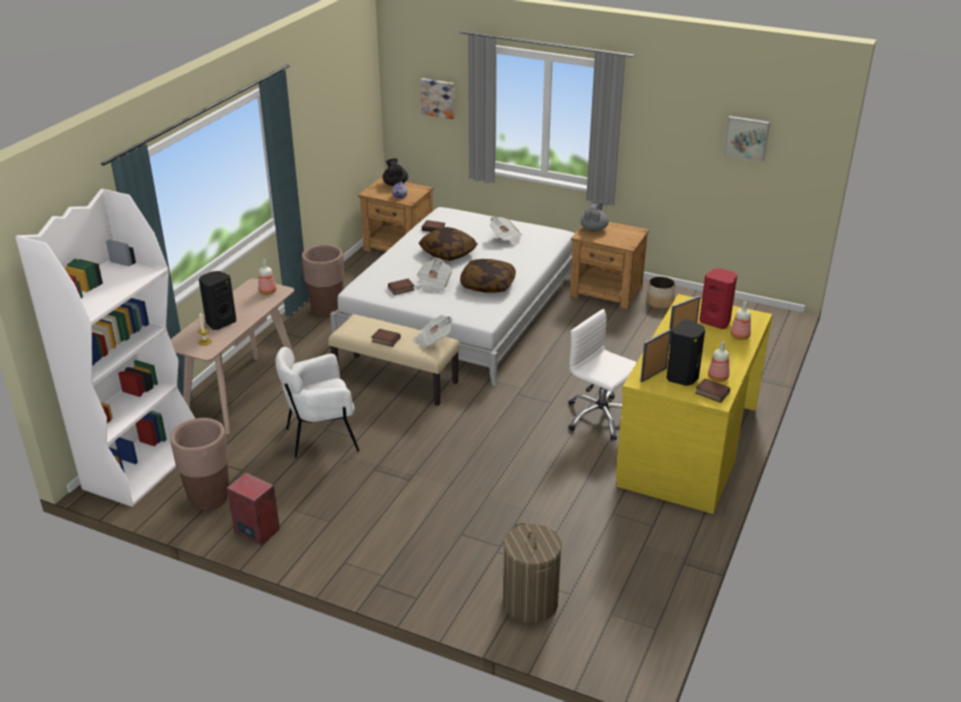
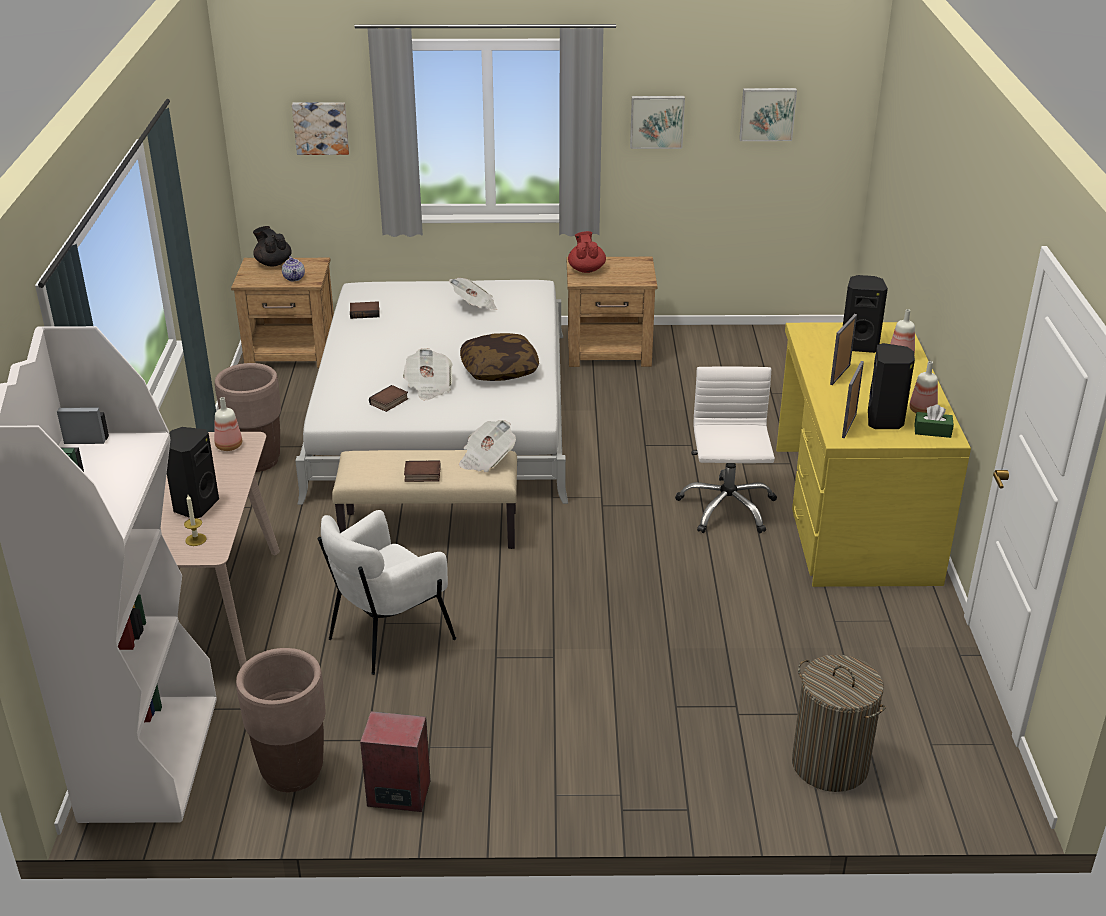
camera: 25 degrees left, 0 degrees up
(448, 252) = (412, 340): pillow -> none
(594, 229) = (586, 269): grey teapot -> red teapot
(600, 418) = (726, 507): white office chair -> white office chair turned 75 degrees clockwise
(659, 302) = (682, 349): planter -> none
(664, 130) = (657, 121): none -> picture
(711, 393) = (932, 431): book -> green tissue box
(716, 321) = (858, 345): red speaker -> black speaker

